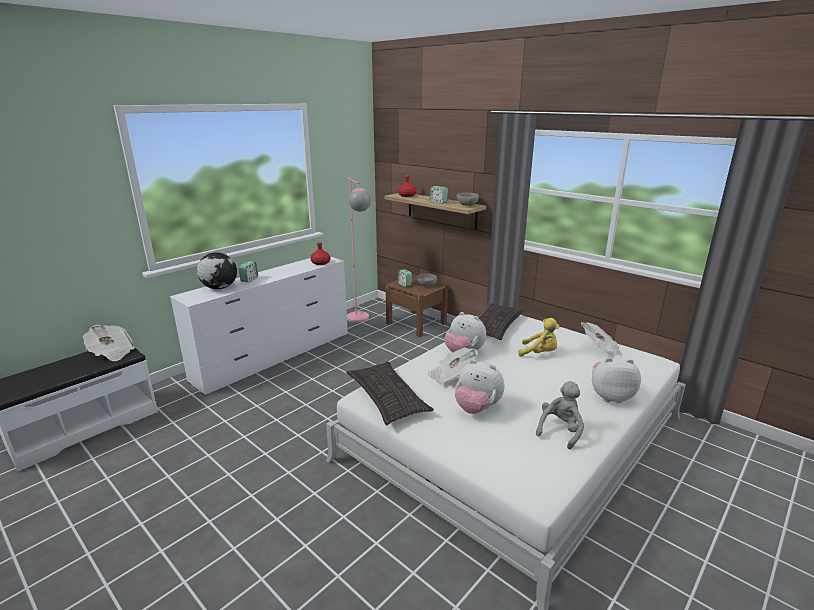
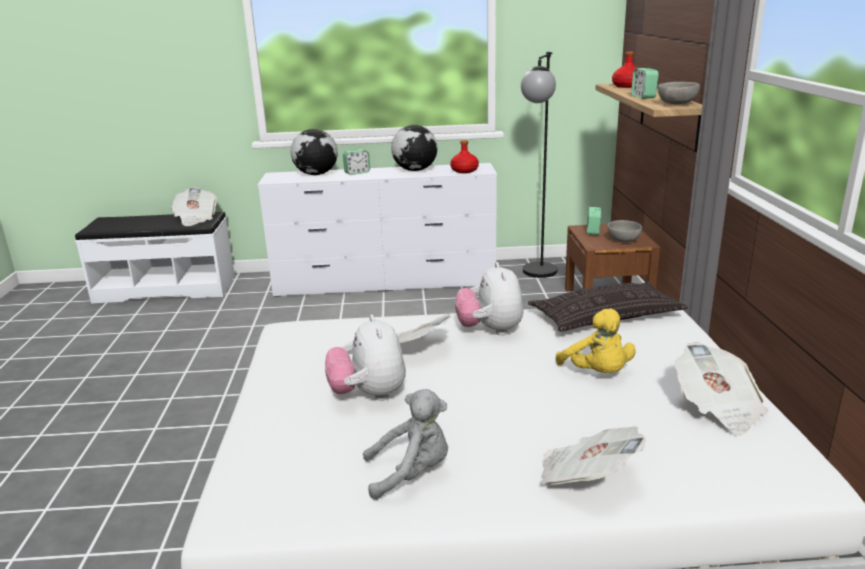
camera: 45 degrees right, 0 degrees up
(287, 269) = (415, 170): none -> globe
(360, 321) = (537, 276): pink floor lamp -> black floor lamp
(387, 397) = (308, 340): pillow -> none
(610, 396) = (586, 477): plush toy -> newspaper

